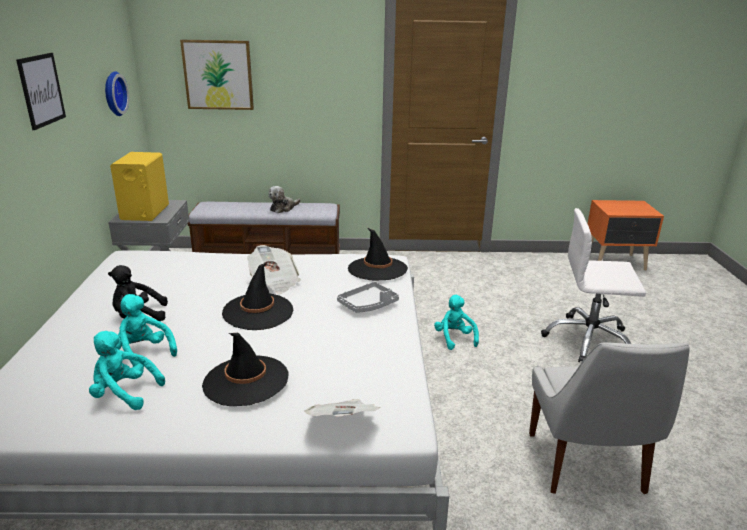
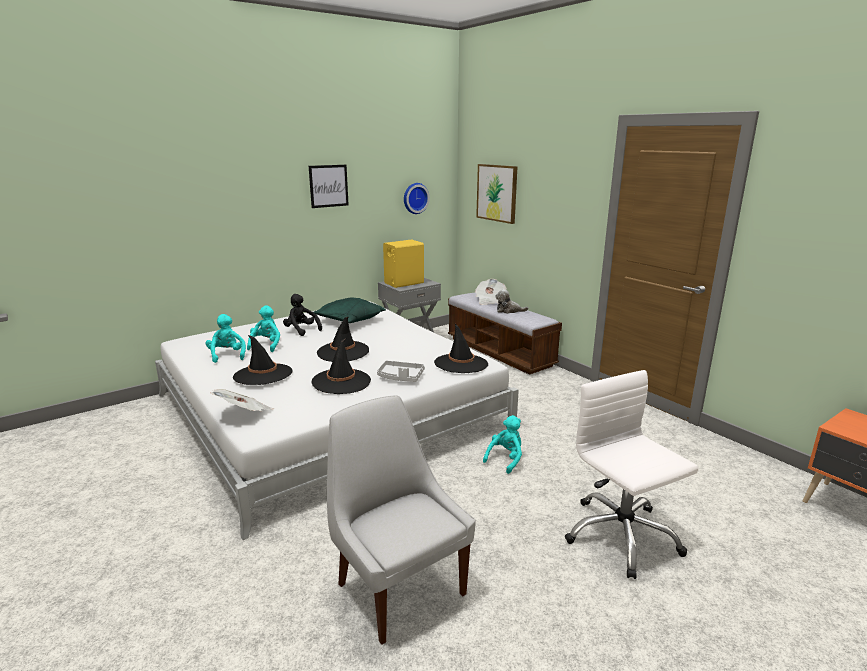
camera: 55 degrees right, 5 degrees down
(168, 279) = (349, 320): none -> green pillow
(274, 282) = (390, 343): newspaper -> newspaper (489, 300)
(338, 337) = (341, 381): none -> black hat
(586, 466) = (398, 586): white chair -> white chair turned 90 degrees clockwise

